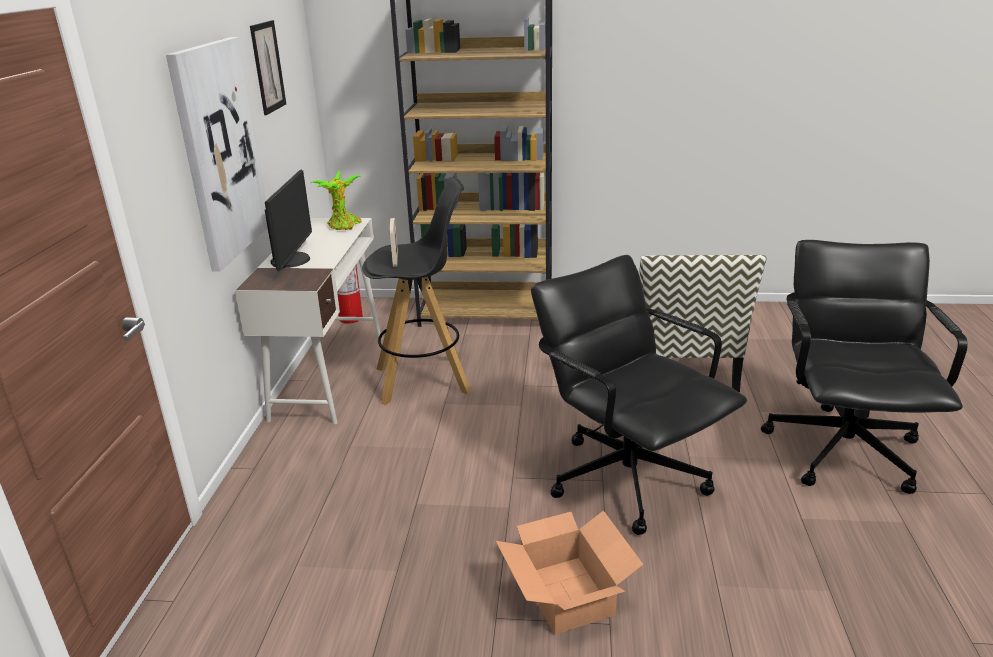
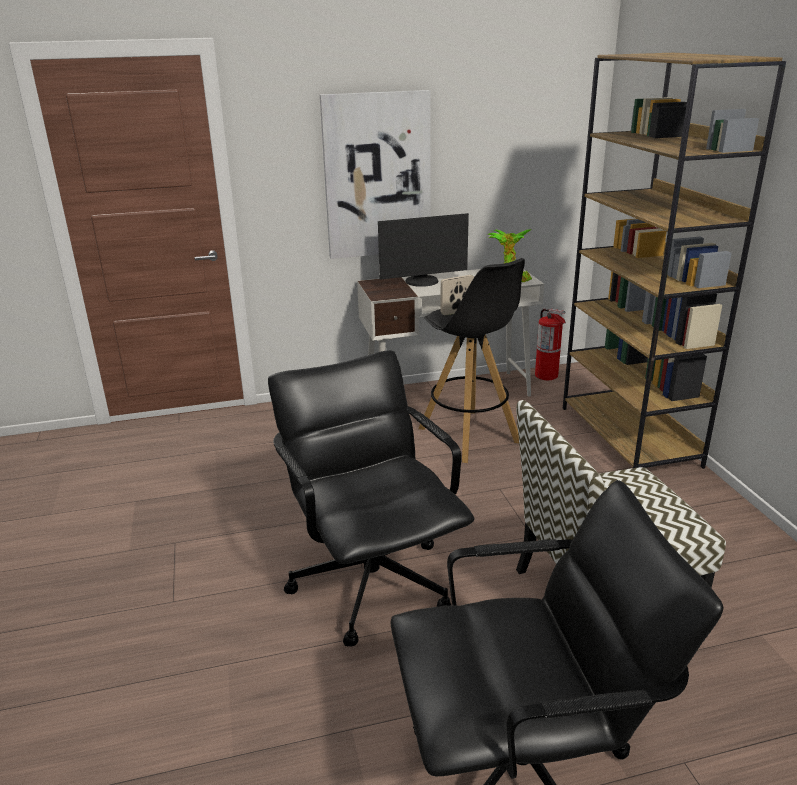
camera: 70 degrees right, 0 degrees up
(267, 67) = (494, 122): picture -> none
(568, 593) = (204, 572): cardboard box -> none
(627, 478) = (372, 582): black office chair -> black office chair turned 60 degrees counterclockwise

